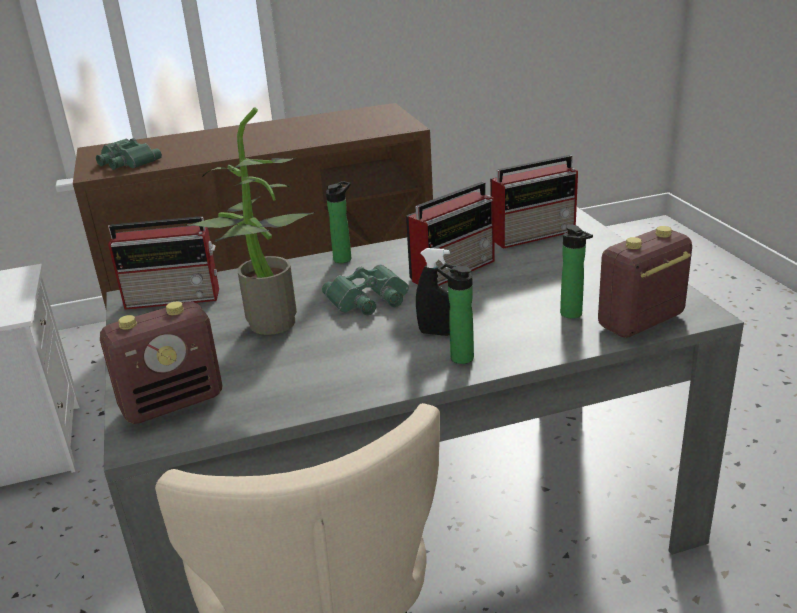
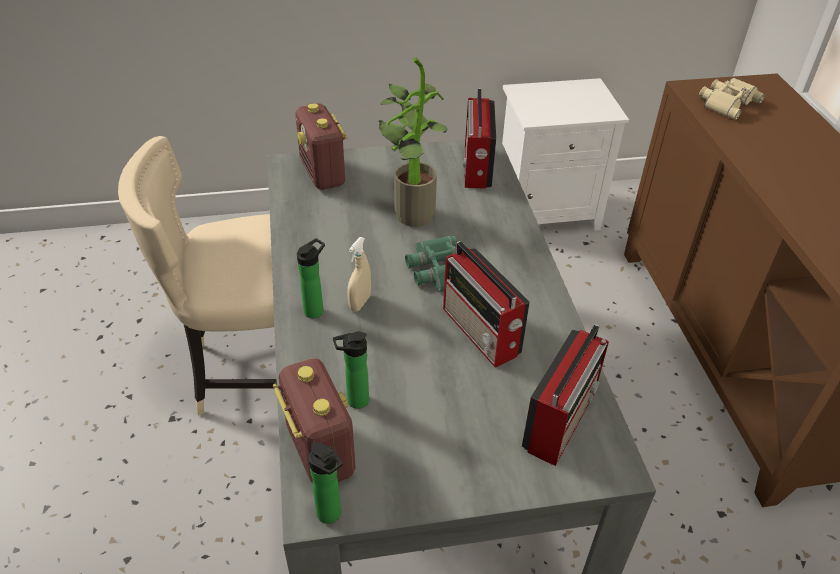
camera: 95 degrees right, 15 degrees up
(126, 162) = (726, 102): green binoculars -> beige binoculars
(344, 258) = (529, 260): bottle -> bottle (331, 516)
(437, 333) = (360, 303): black spray bottle -> beige spray bottle
(534, 234) = (561, 419): radio -> radio turned 135 degrees counterclockwise

